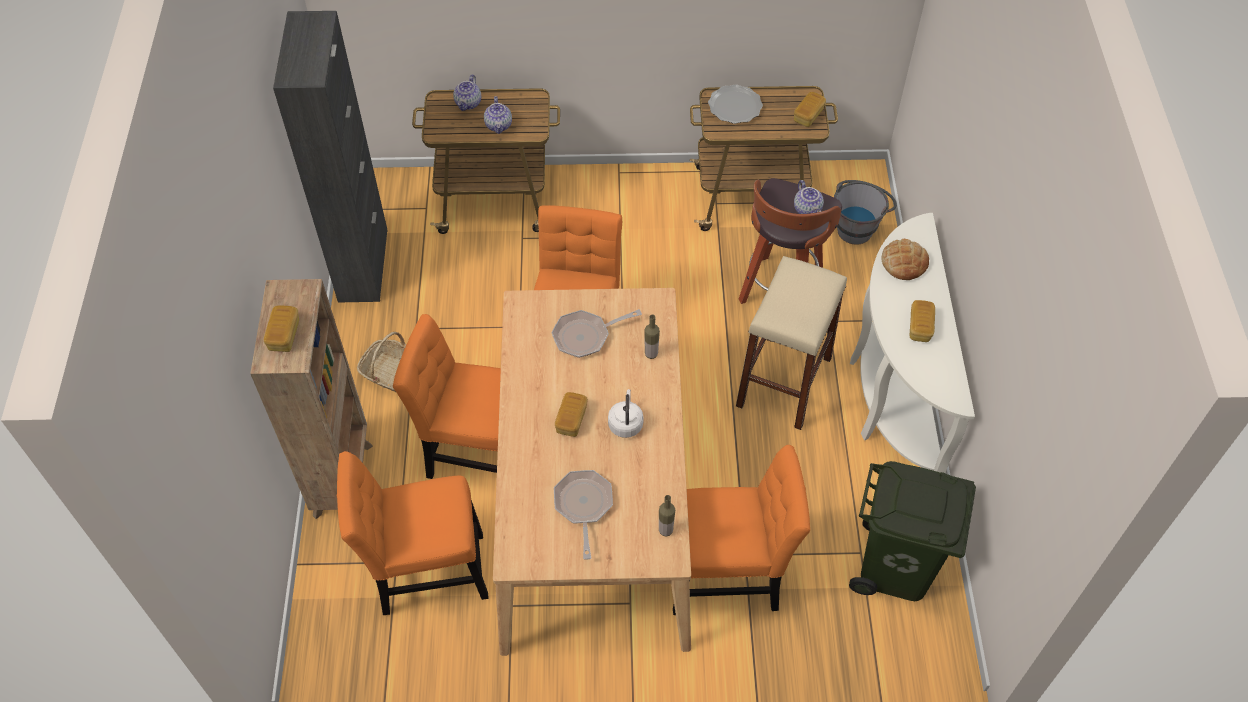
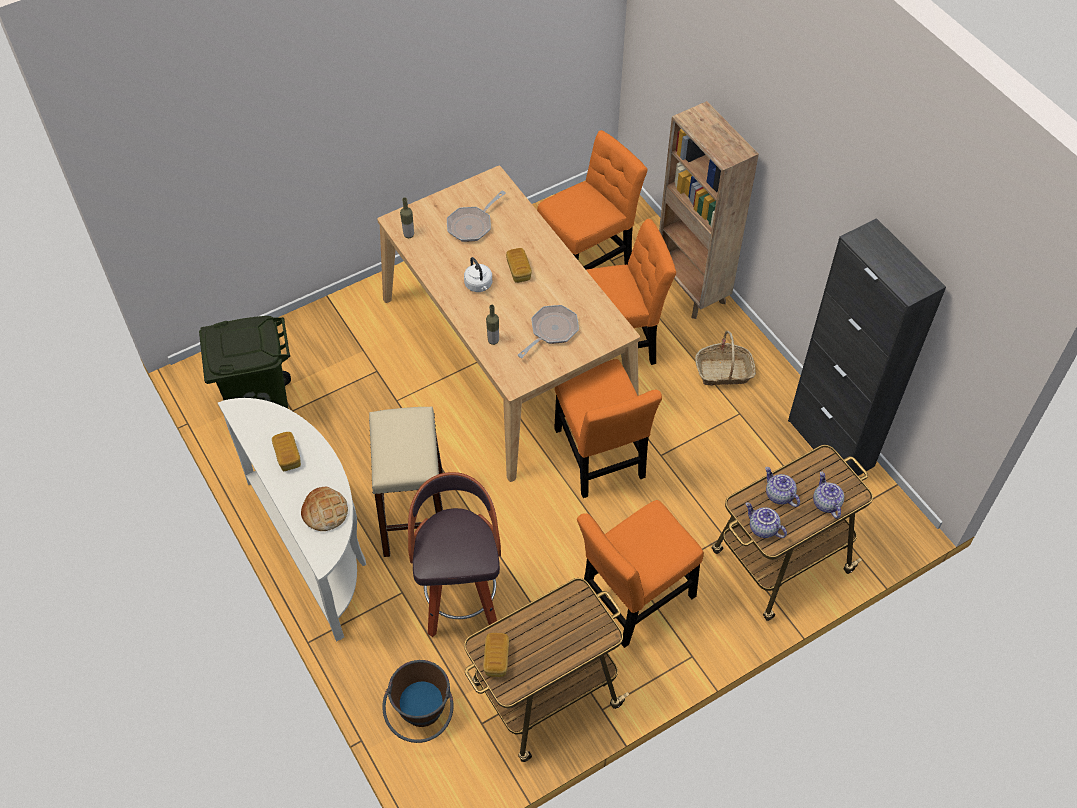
camera: 150 degrees right, 0 degrees up
(284, 335) = (709, 128): bread -> none
(583, 506) = (472, 225): frying pan -> frying pan turned 75 degrees clockwise
(728, 576) = (381, 352): orange chair -> orange chair (634, 599)
(734, 106) = (576, 631): plate -> none
(808, 209) = (441, 546): teapot -> teapot (762, 528)
(858, 226) = (421, 717): grey bucket -> brown bucket

